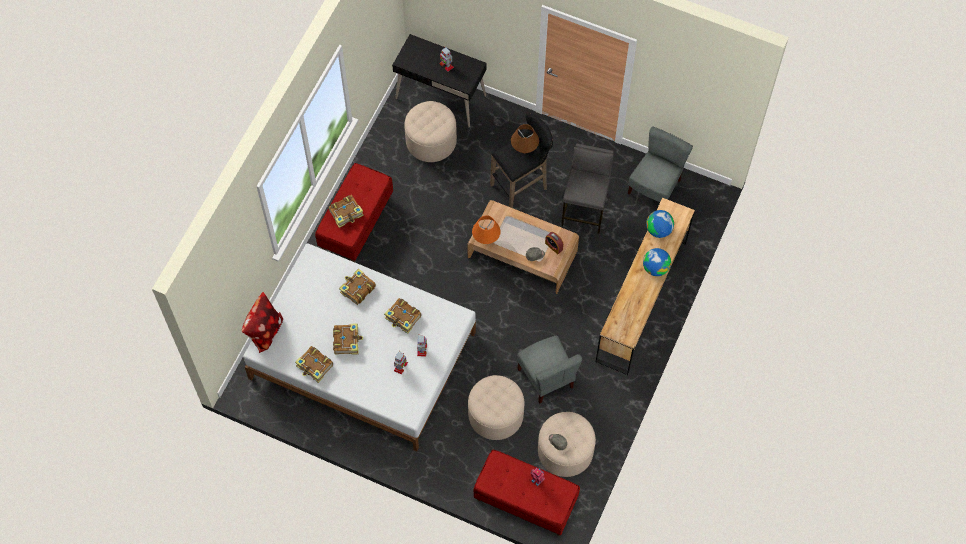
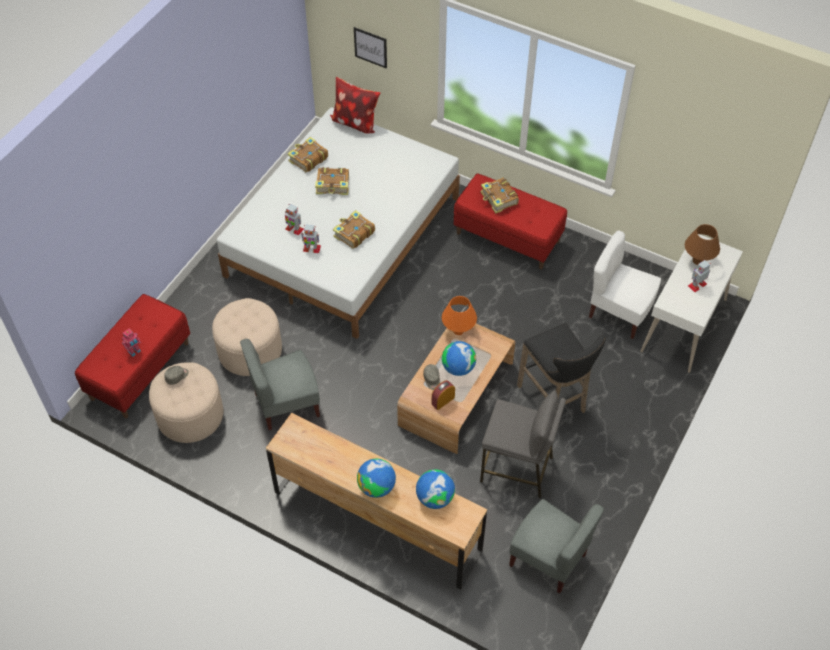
camera: 95 degrees right, 10 degrees down
(234, 286) = (370, 47): none -> picture
(357, 289) = (395, 196): book -> none
(431, 141) = (619, 312): beige ottoman -> white chair
(441, 97) = (684, 326): black desk -> white desk
(522, 237) = (458, 368): none -> globe
(524, 150) = (565, 352): brown table lamp -> brown table lamp (697, 261)

